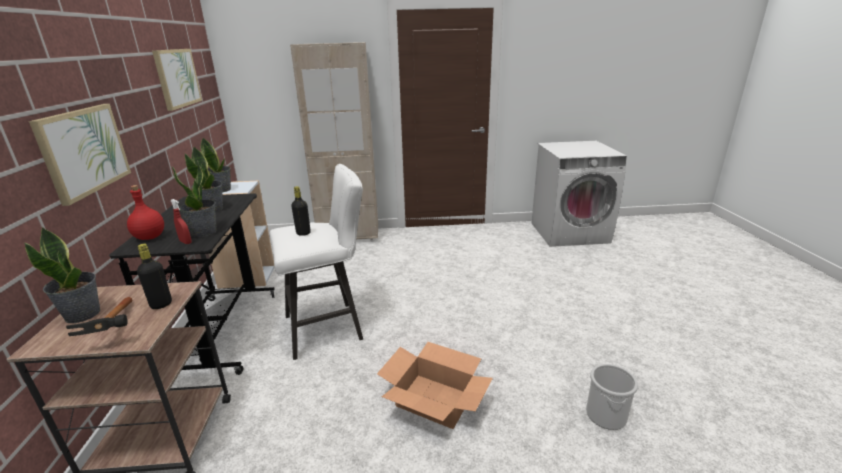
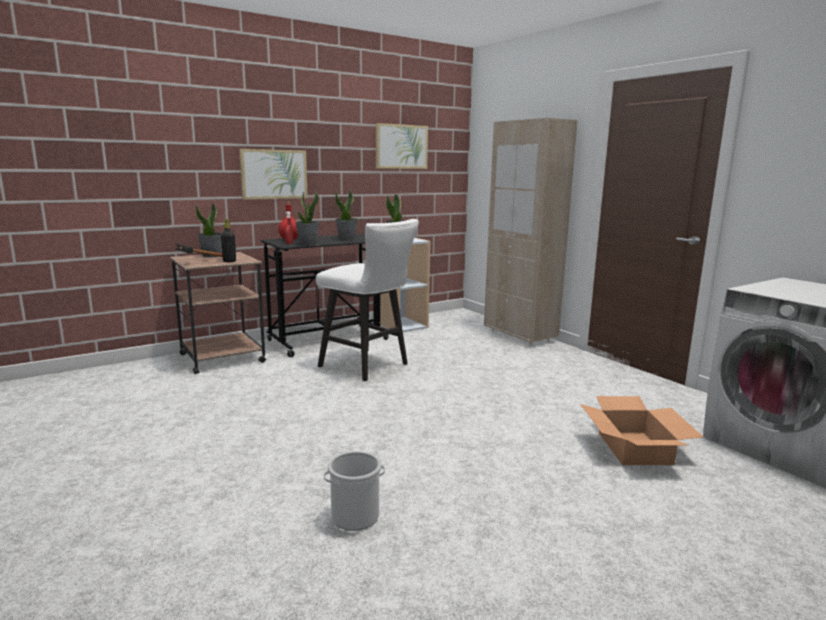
camera: 60 degrees right, 10 degrees down
(303, 233) = (357, 265): black bottle -> none
(434, 400) = (312, 425): cardboard box -> cardboard box (634, 448)

